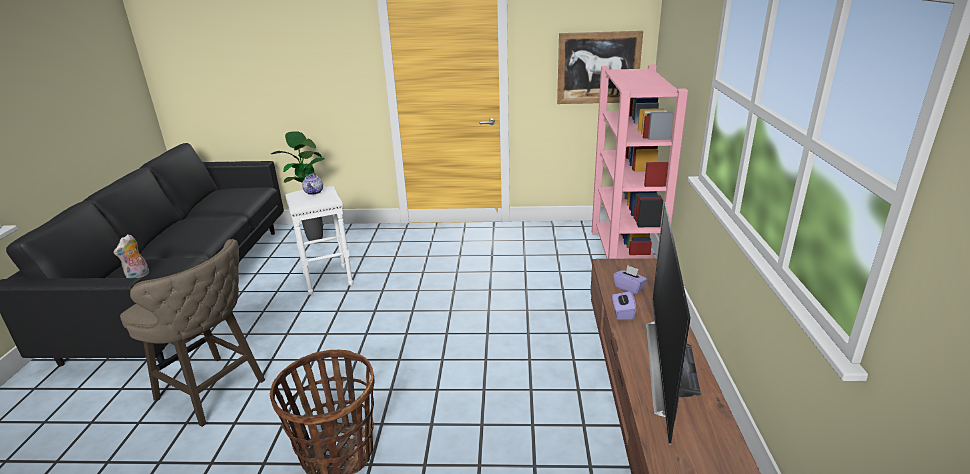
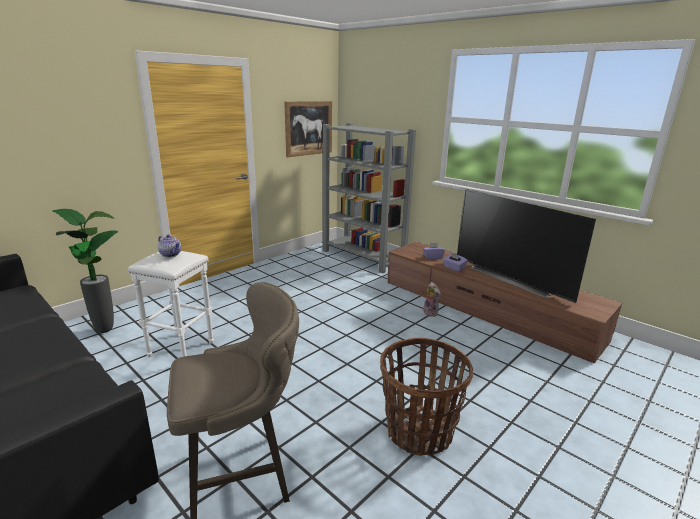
camera: 50 degrees left, 5 degrees down
(138, 277) = (51, 406): plush toy -> plush toy (431, 313)
(624, 256) = (363, 257): pink bookcase -> grey bookcase

